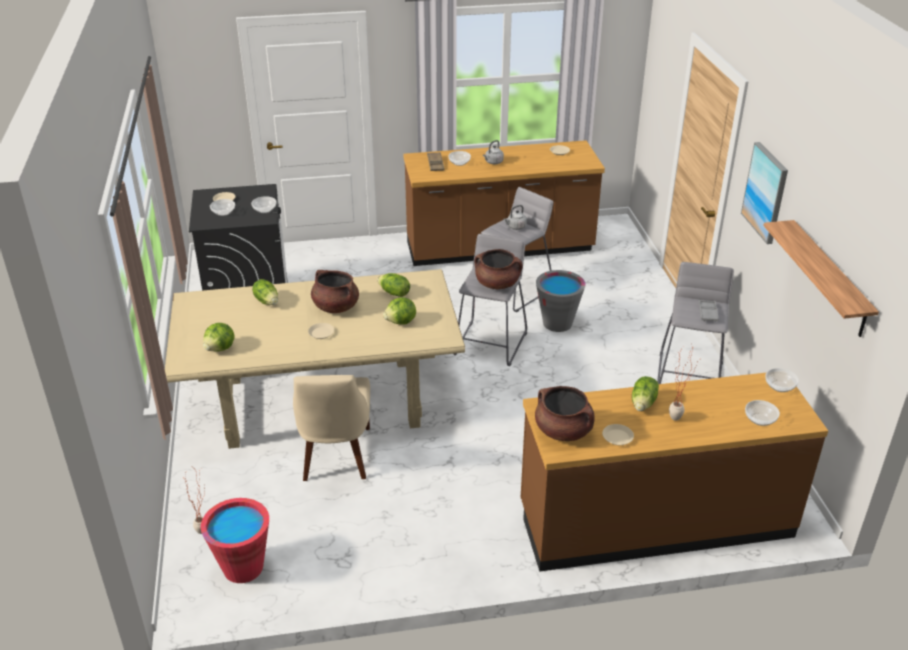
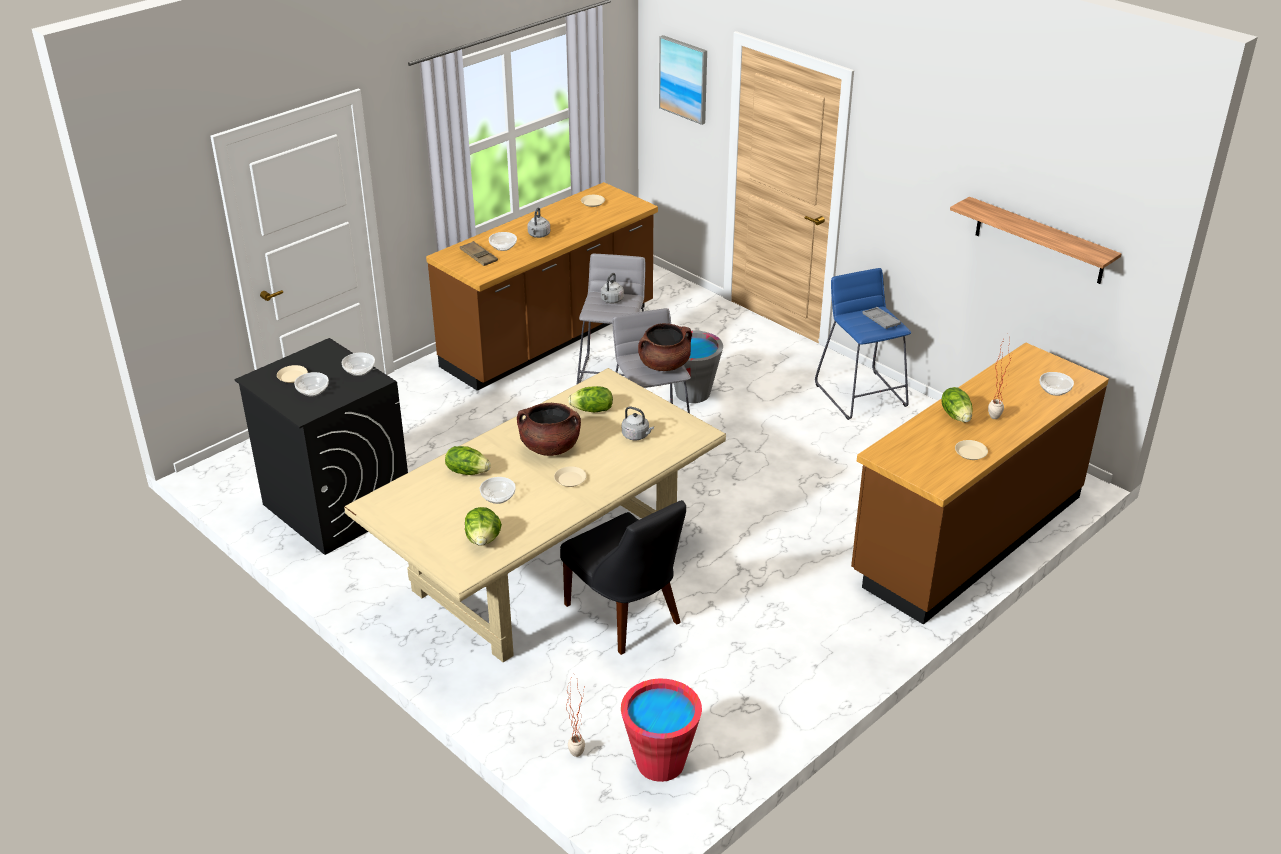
camera: 35 degrees left, 0 degrees up
(335, 457) = (626, 616): beige chair -> black chair
(401, 322) = (637, 436): lettuce -> grey kettle
(563, 431) = (924, 467): brown cooking pot -> none
(689, 375) = (861, 395): grey stool -> blue stool
(765, 192) = (914, 178): picture -> picture (684, 79)
(780, 386) = (1038, 357): bowl -> bowl (498, 497)

